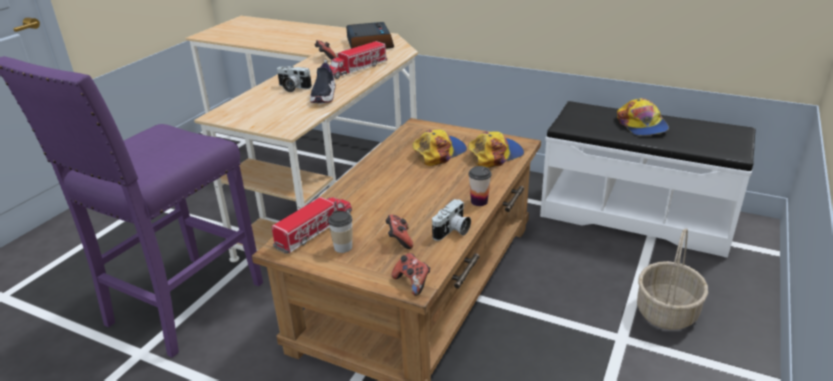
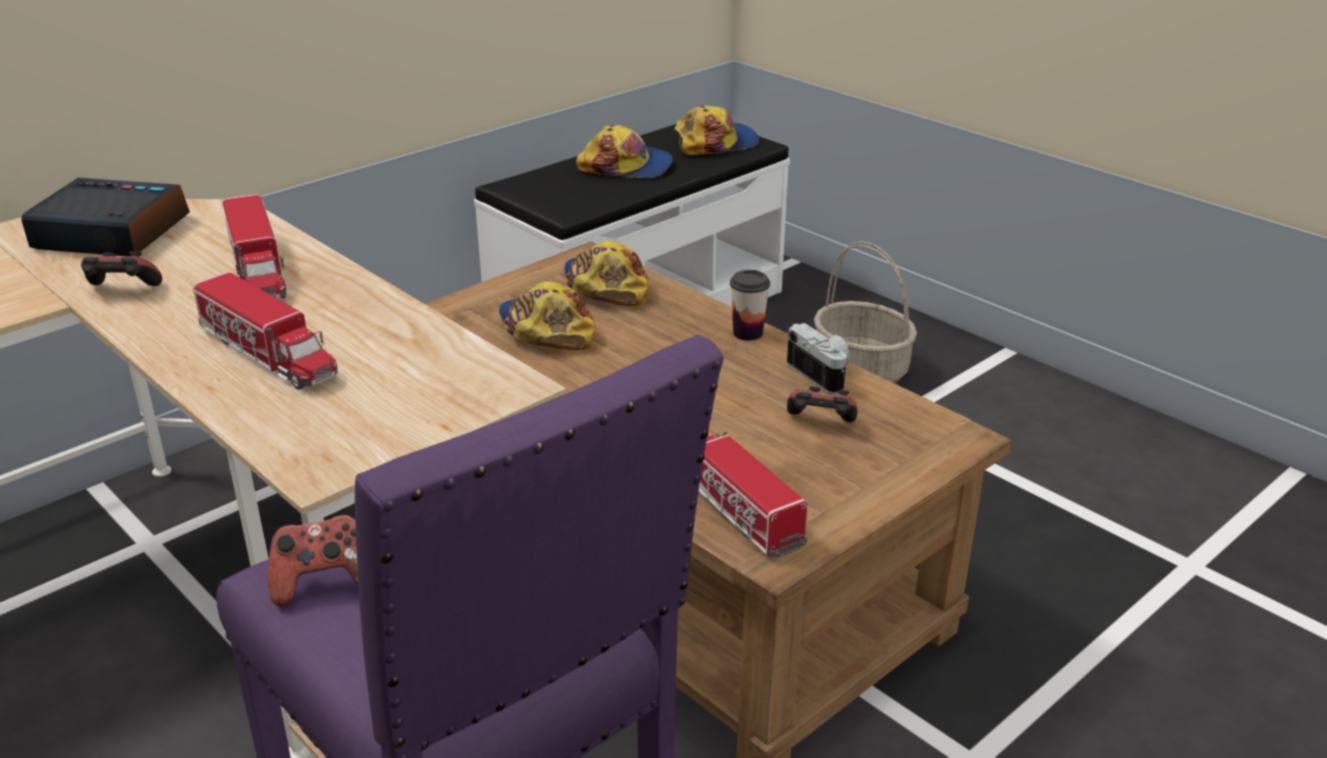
camera: 70 degrees left, 0 degrees up
(292, 88) = (268, 353): camera -> toy truck
(324, 96) = (370, 324): shoe -> none
(343, 247) = (811, 483): cup -> none
(412, 283) = (948, 436): game controller -> game controller (324, 583)
(715, 140) = (716, 143): none -> cap

